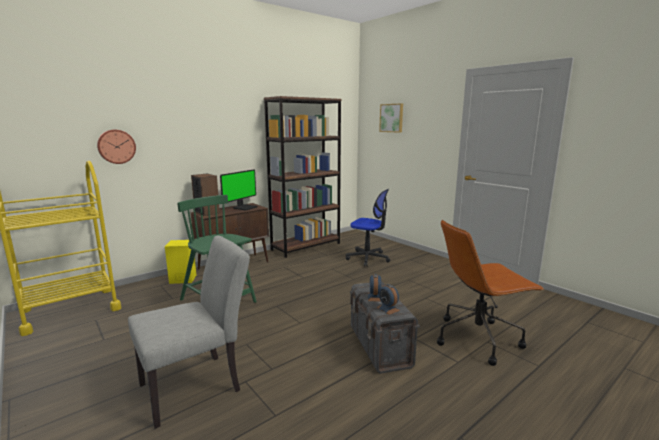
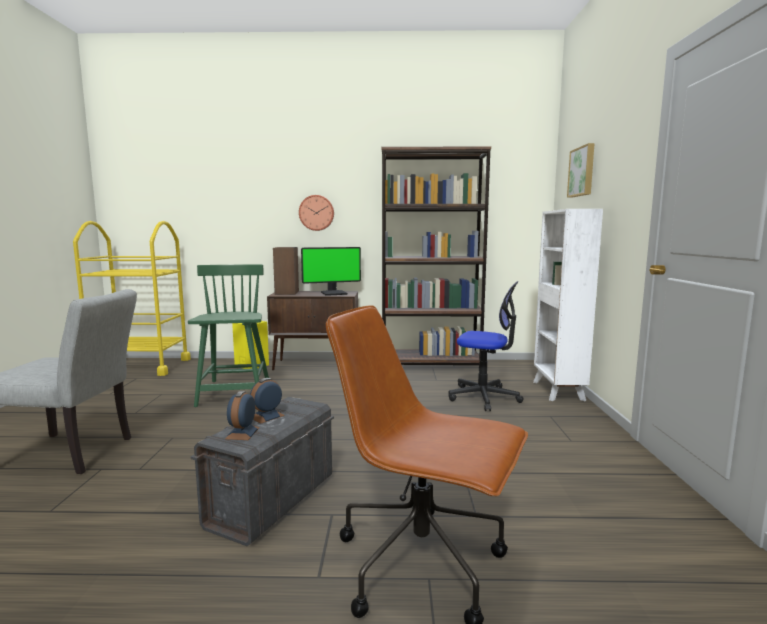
camera: 40 degrees right, 5 degrees down
(116, 146) = (208, 211): wall clock -> wall clock (316, 213)
(368, 258) = (484, 397): office chair -> office chair turned 45 degrees counterclockwise
(392, 245) = (558, 391): none -> white bookcase

